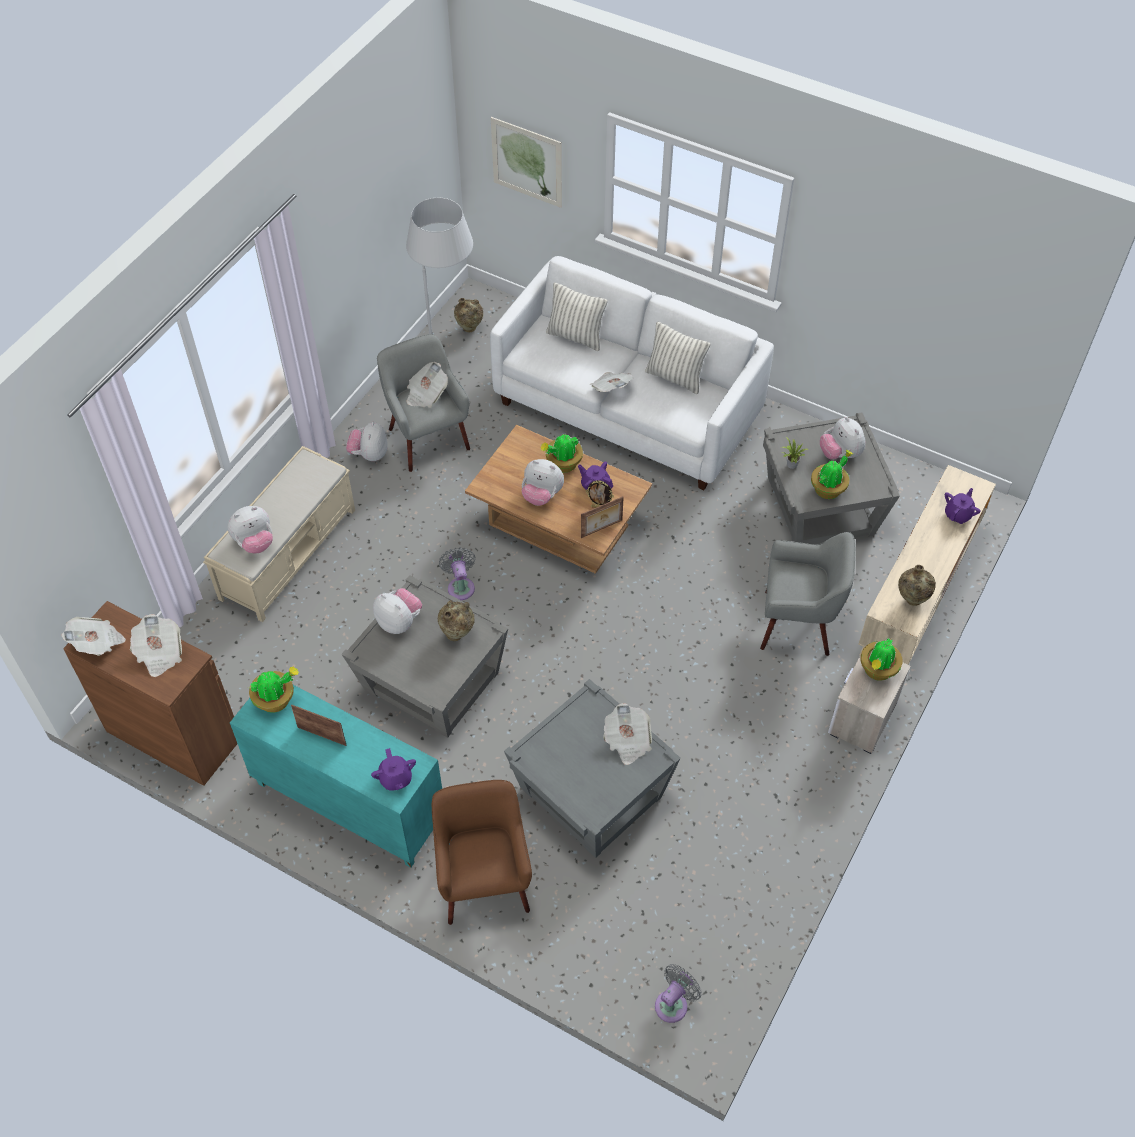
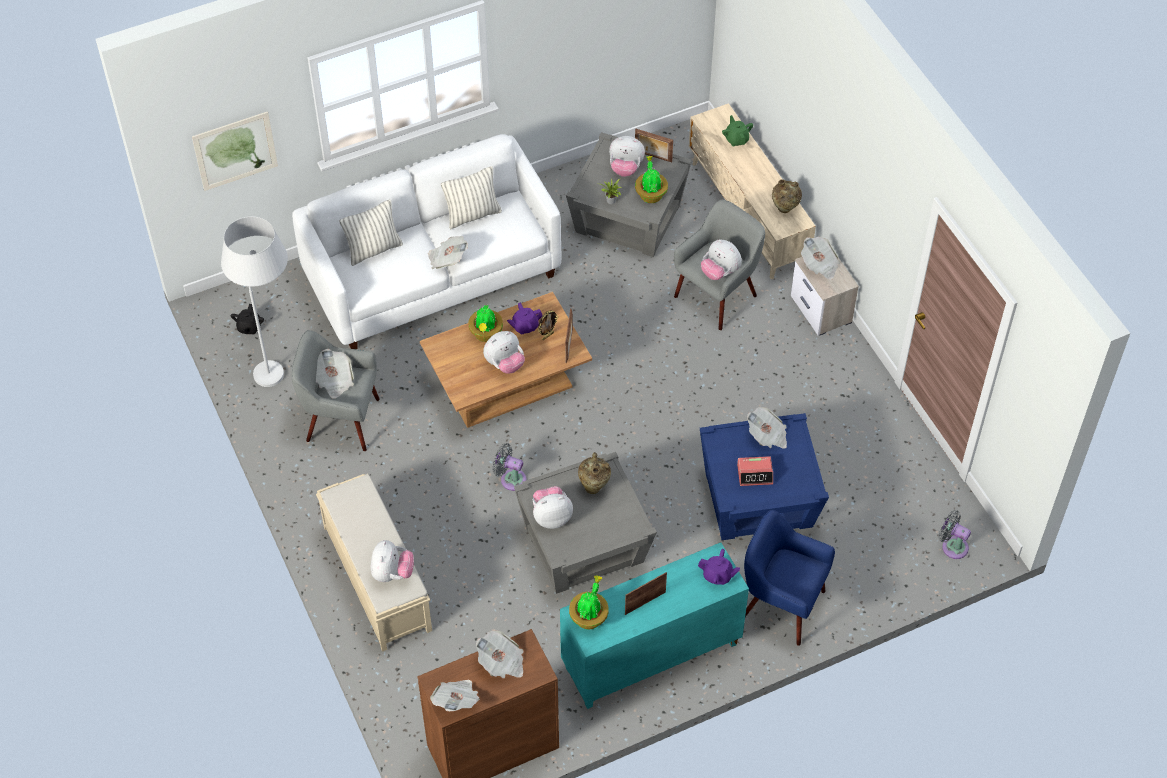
camera: 55 degrees left, 0 degrees up
(369, 454) = (322, 468): plush toy -> plush toy (720, 272)
(470, 329) = (249, 327): beige vase -> black teapot
(484, 881) = (781, 605): brown armchair -> blue armchair
(573, 756) = (755, 474): none -> alarm clock
(591, 792) = (758, 499): grey side table -> blue side table
(673, 1003) = (952, 546): grey fan -> grey fan turned 45 degrees counterclockwise
(874, 466) = (653, 157): none -> picture frame
(877, 670) = (819, 265): potted plant -> newspaper
(958, 514) = (736, 139): purple teapot -> green teapot

